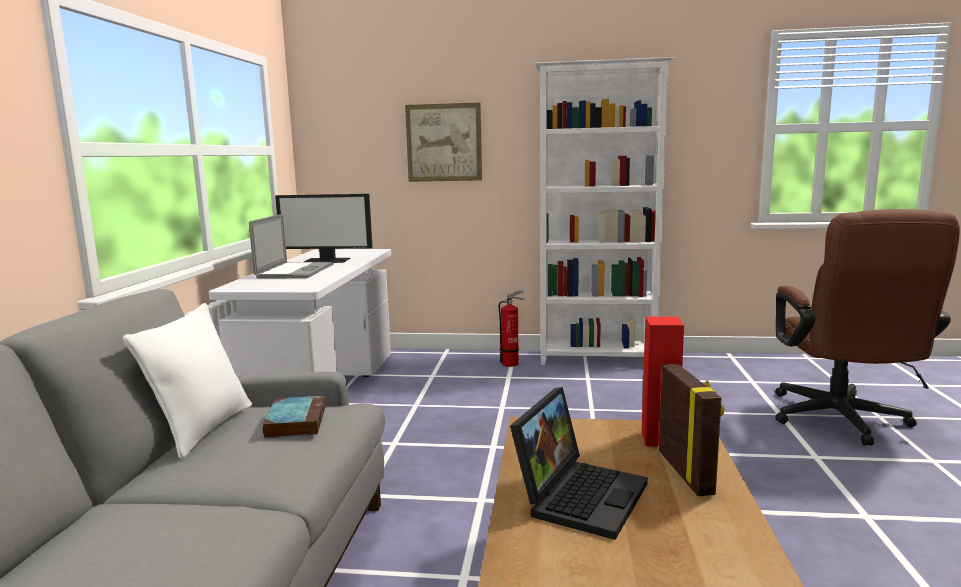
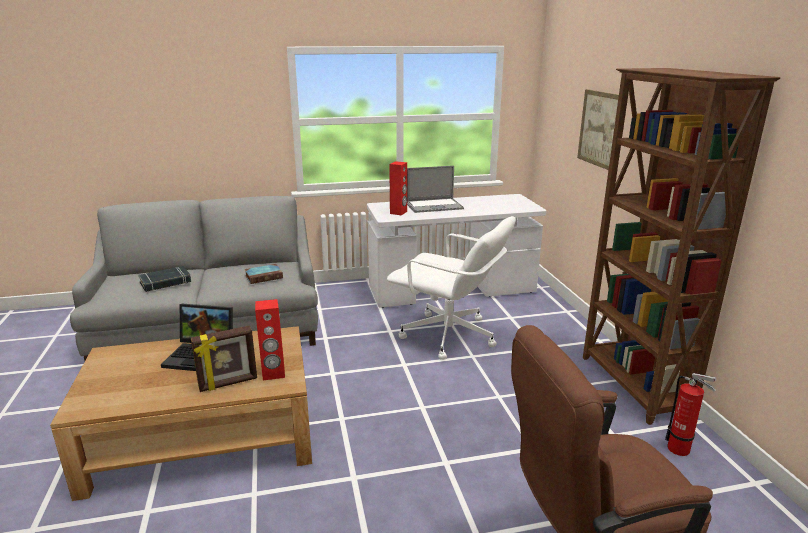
camera: 70 degrees right, 10 degrees up
(168, 533) = (165, 282): none -> black book
(203, 429) = (257, 263): white pillow -> none
(292, 282) = (398, 212): none -> red speaker
(327, 260) = (477, 205): monitor -> none
(445, 411) = (449, 336): none -> white office chair
(512, 363) = (572, 344): fire extinguisher -> fire extinguisher (681, 450)
(598, 359) = (633, 386): white bookcase -> brown bookcase

